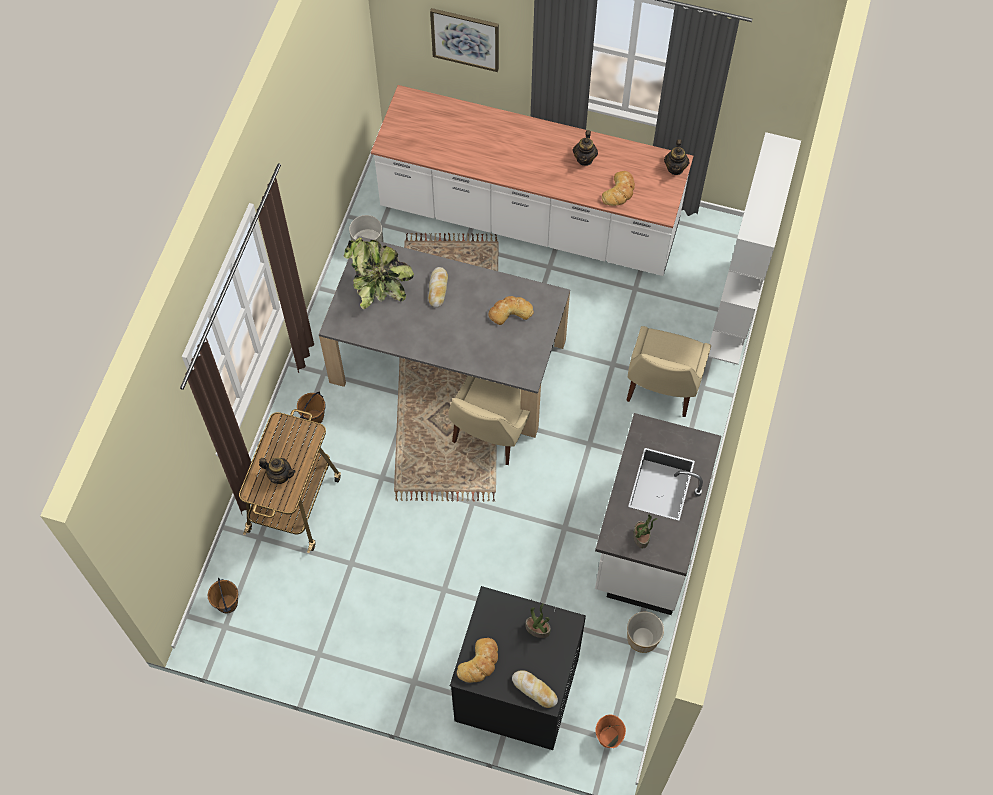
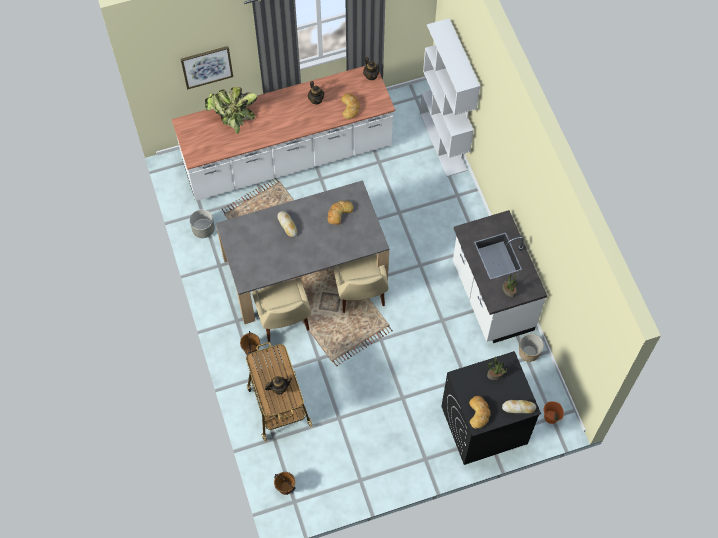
camera: 35 degrees left, 0 degrees up
(377, 285) = (250, 244): potted plant -> potted plant (233, 118)
(661, 389) = (436, 209): beige chair -> beige chair (284, 321)

